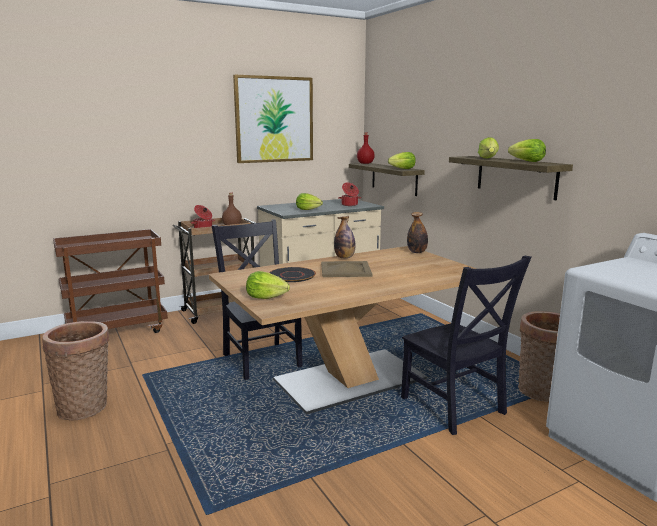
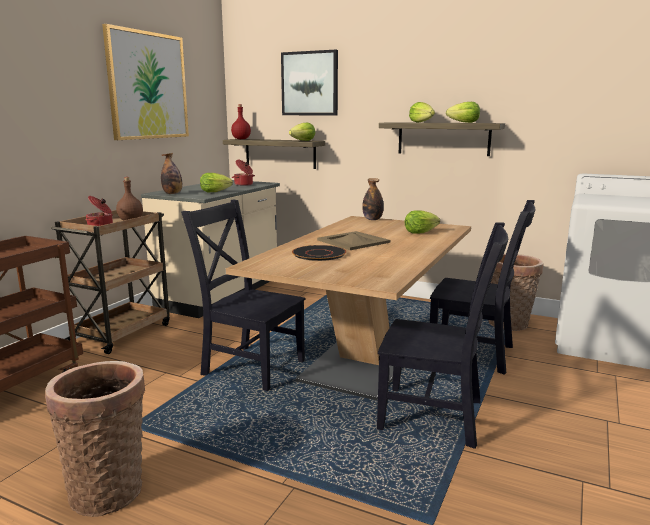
camera: 35 degrees left, 0 degrees up
(266, 297) = (349, 276): lettuce -> lettuce (420, 232)
(331, 445) = (436, 417): none -> black chair
(344, 257) = (324, 232): bottle -> bottle (172, 193)
(417, 115) = (310, 83): none -> picture

